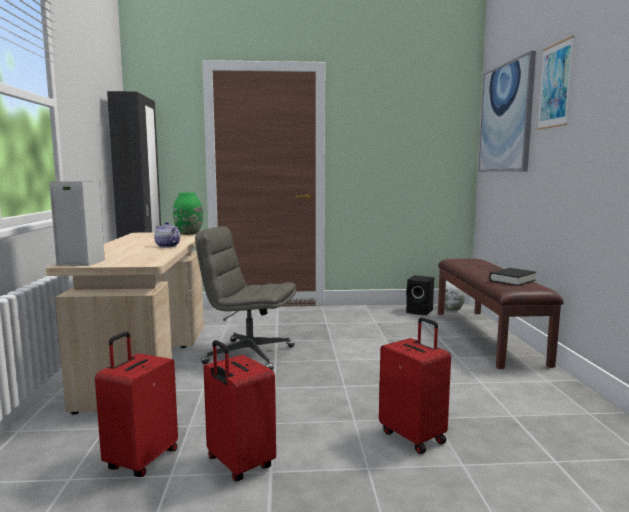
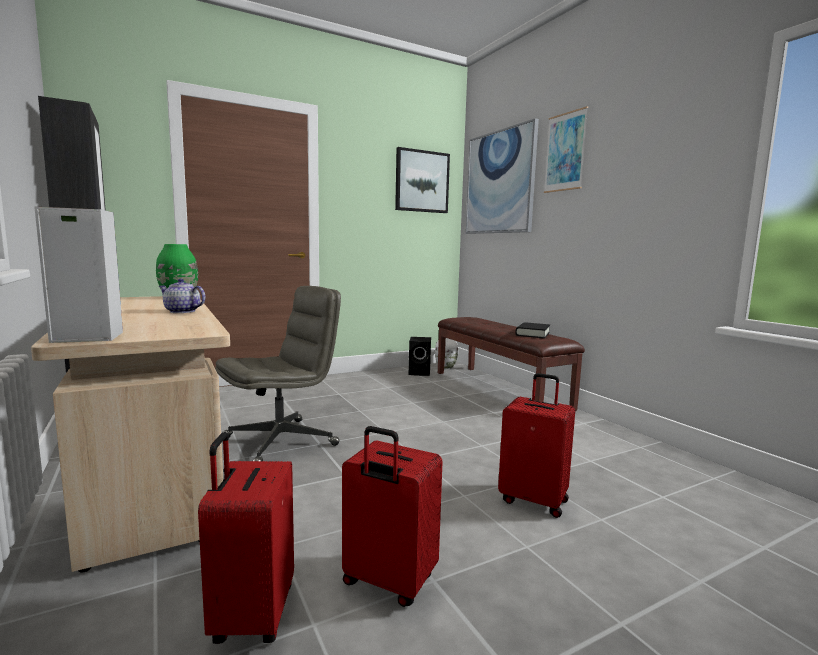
camera: 25 degrees left, 0 degrees up
(248, 355) = (281, 441): grey office chair -> grey office chair turned 150 degrees clockwise
(431, 121) = (421, 181): none -> picture

